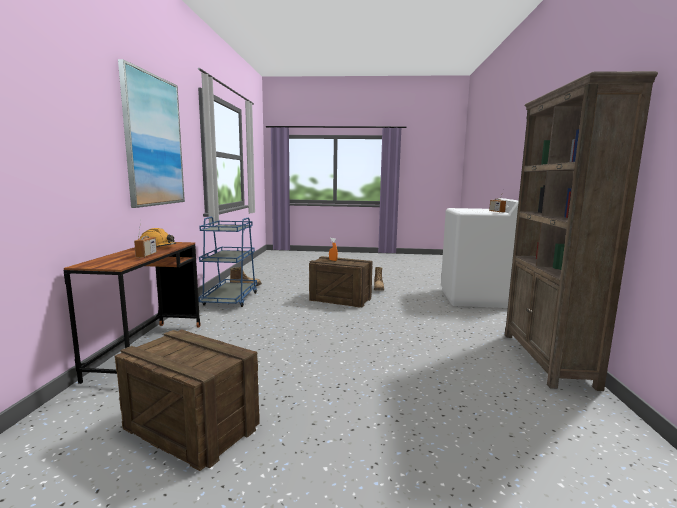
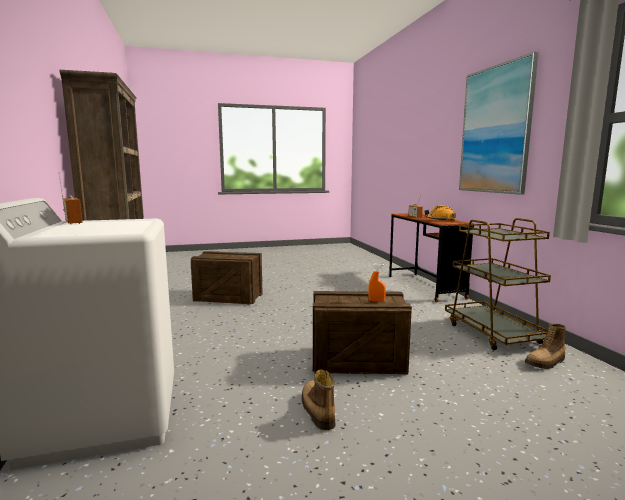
camera: 160 degrees right, 0 degrees up
(192, 428) = (334, 272): crate -> crate (228, 297)
(230, 299) = (492, 333): blue cart -> brown cart

